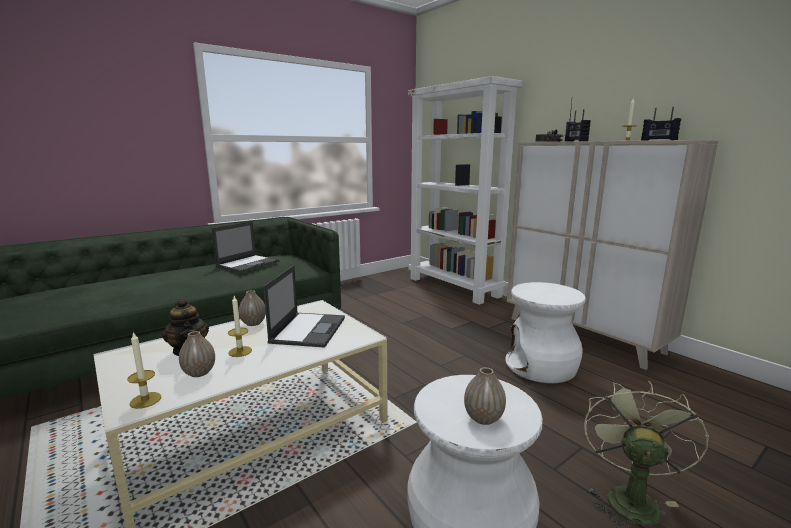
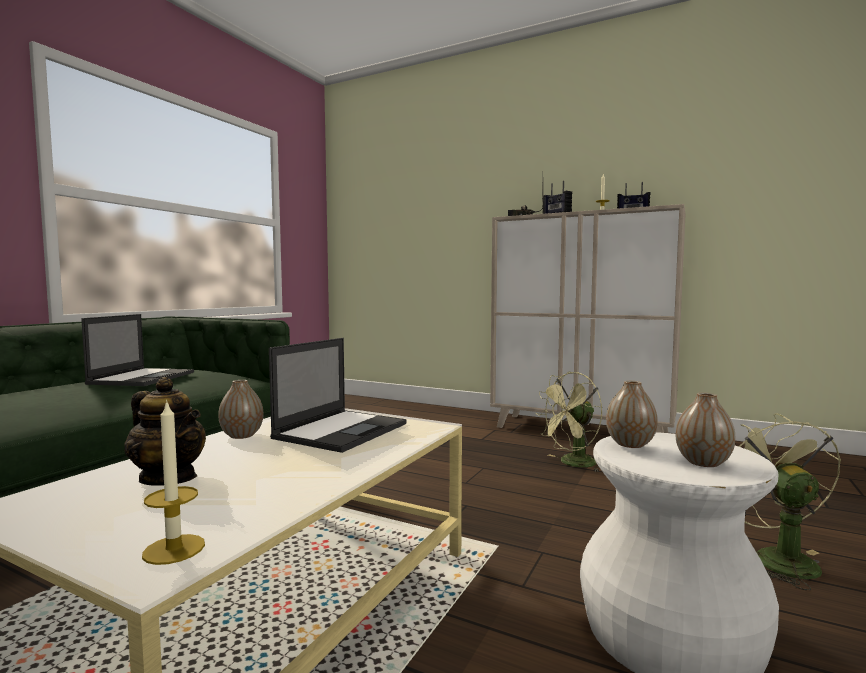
camera: 25 degrees left, 10 degrees down
(199, 373) = (232, 498): vase -> vase (630, 444)
(240, 351) = (268, 465): candle -> none
(308, 329) = (342, 430): laptop -> laptop turned 45 degrees clockwise
(454, 287) = (403, 407): white bookcase -> none
(541, 366) = (573, 464): white stool -> green fan

